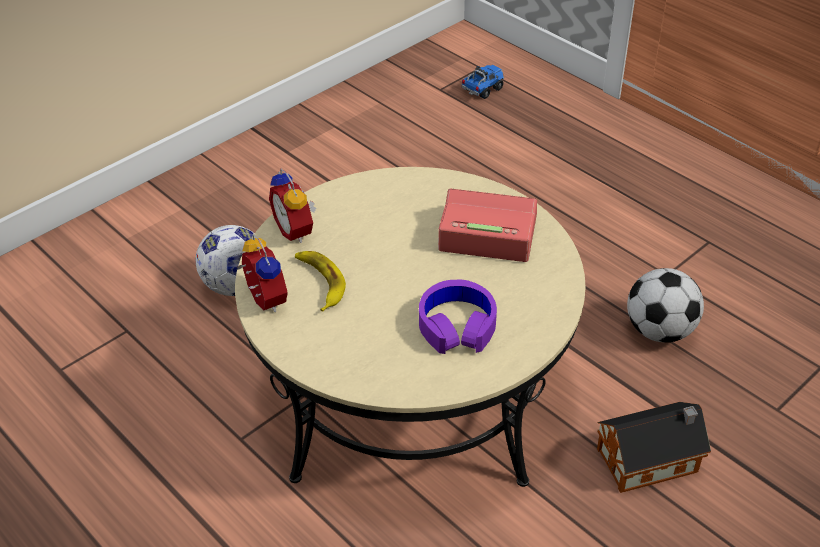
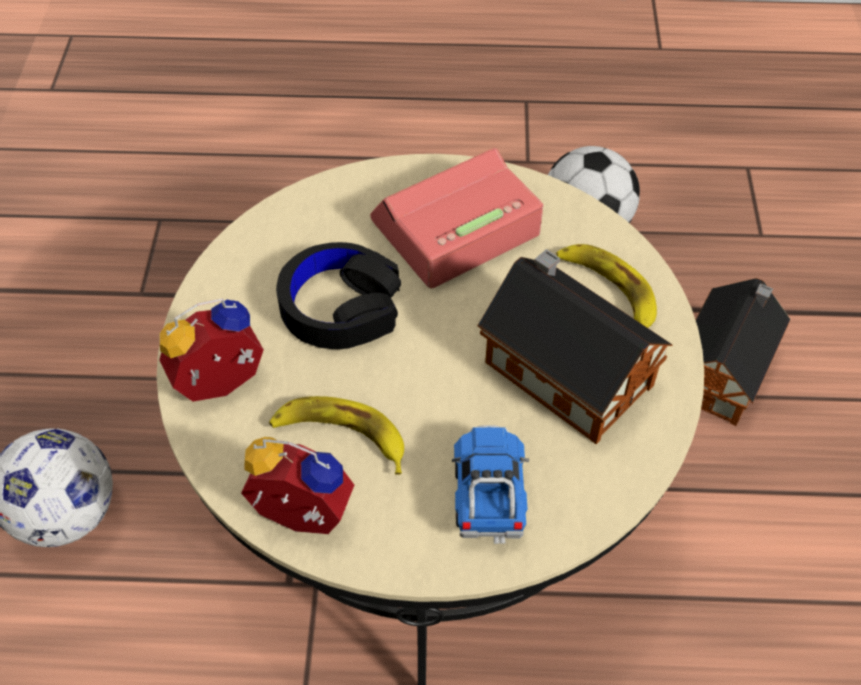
camera: 45 degrees left, 10 degrees up
(297, 230) = (222, 387): alarm clock -> alarm clock turned 135 degrees clockwise
(388, 232) = (340, 307): none -> black headphones
(457, 325) = (564, 368): purple headphones -> toy house
(483, 90) = (106, 61): toy truck -> toy truck (488, 497)
(527, 308) = (607, 290): none -> banana

